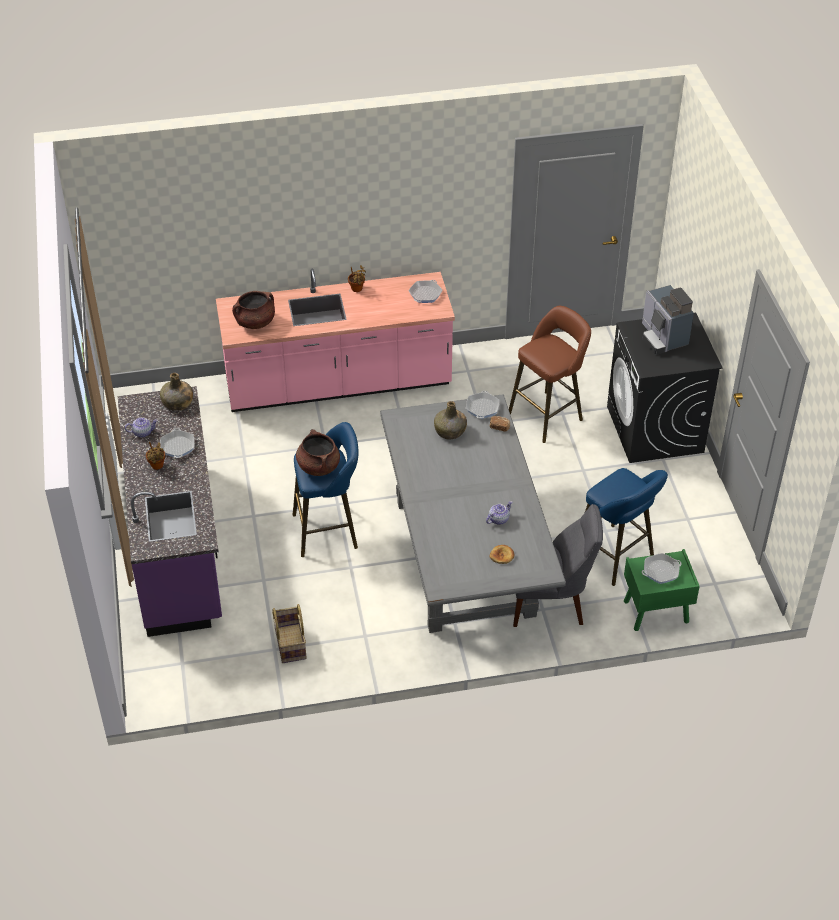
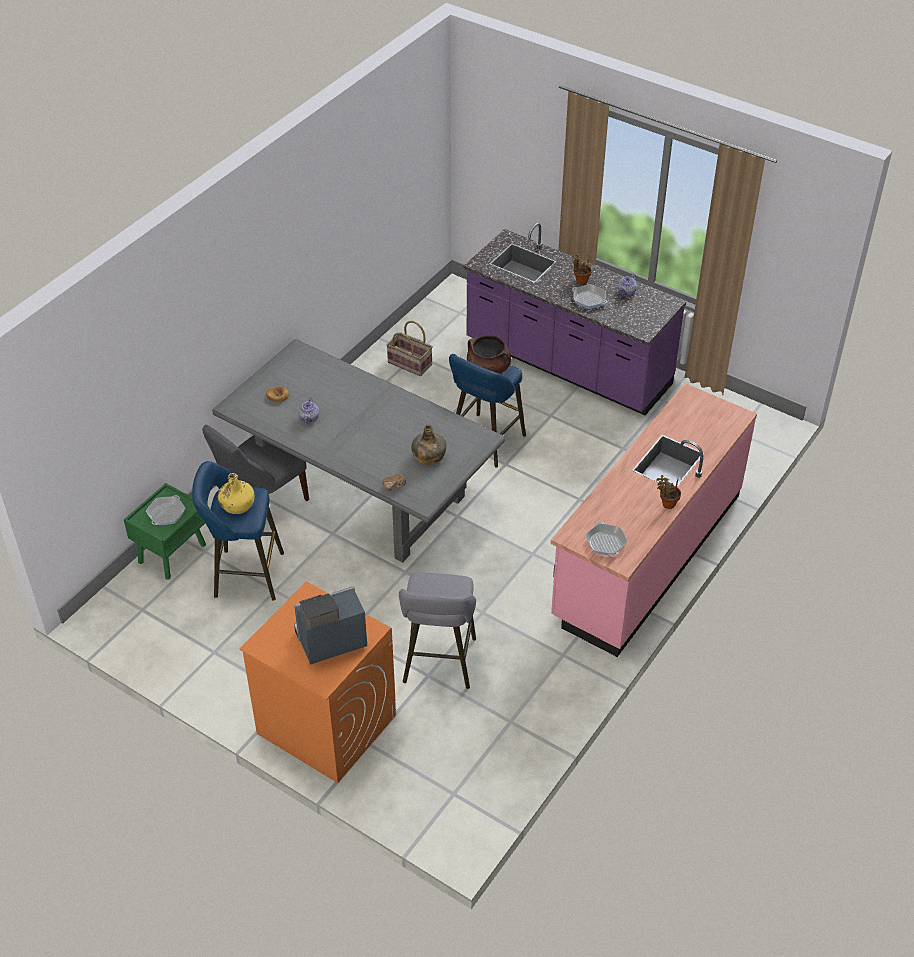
camera: 135 degrees right, 0 degrees up
(177, 403) = (639, 323): green bottle -> none
(255, 322) = (693, 416): brown cooking pot -> none
(482, 408) = (428, 493): frying pan -> none
(548, 414) = (439, 664): brown stool -> grey stool
(622, 490) = (237, 505): none -> yellow bottle
(655, 430) = (325, 724): black washing machine -> orange washing machine
(663, 337) = (329, 641): coffee machine -> coffee machine turned 45 degrees counterclockwise

